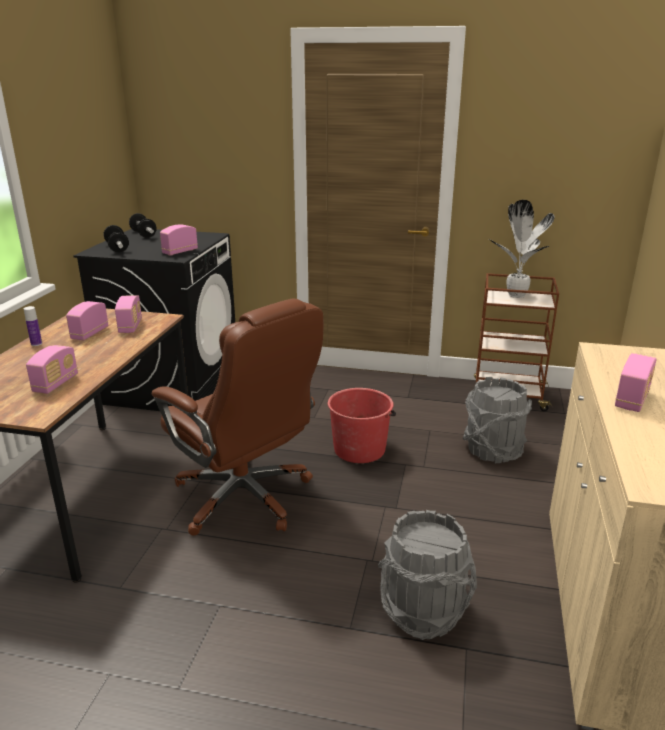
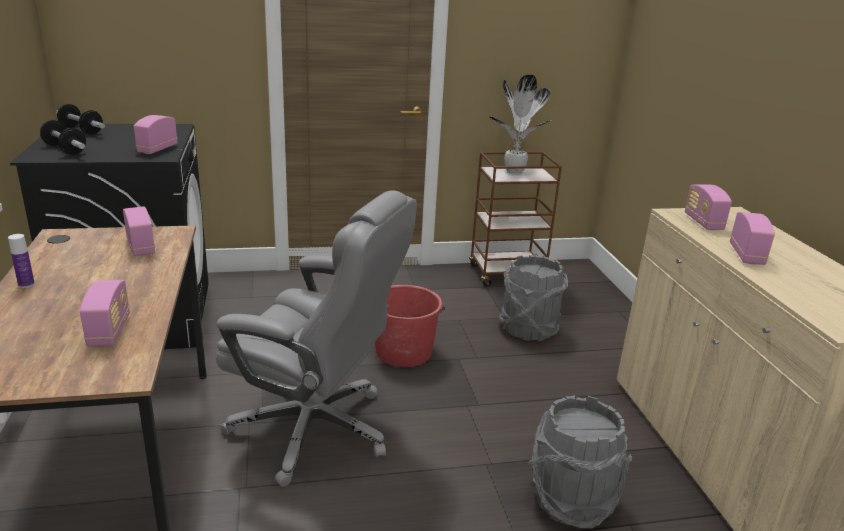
camera: 25 degrees left, 0 degrees up
(90, 333) = (92, 262): radio -> radio (703, 222)
(245, 497) = (315, 429): brown office chair -> grey office chair

